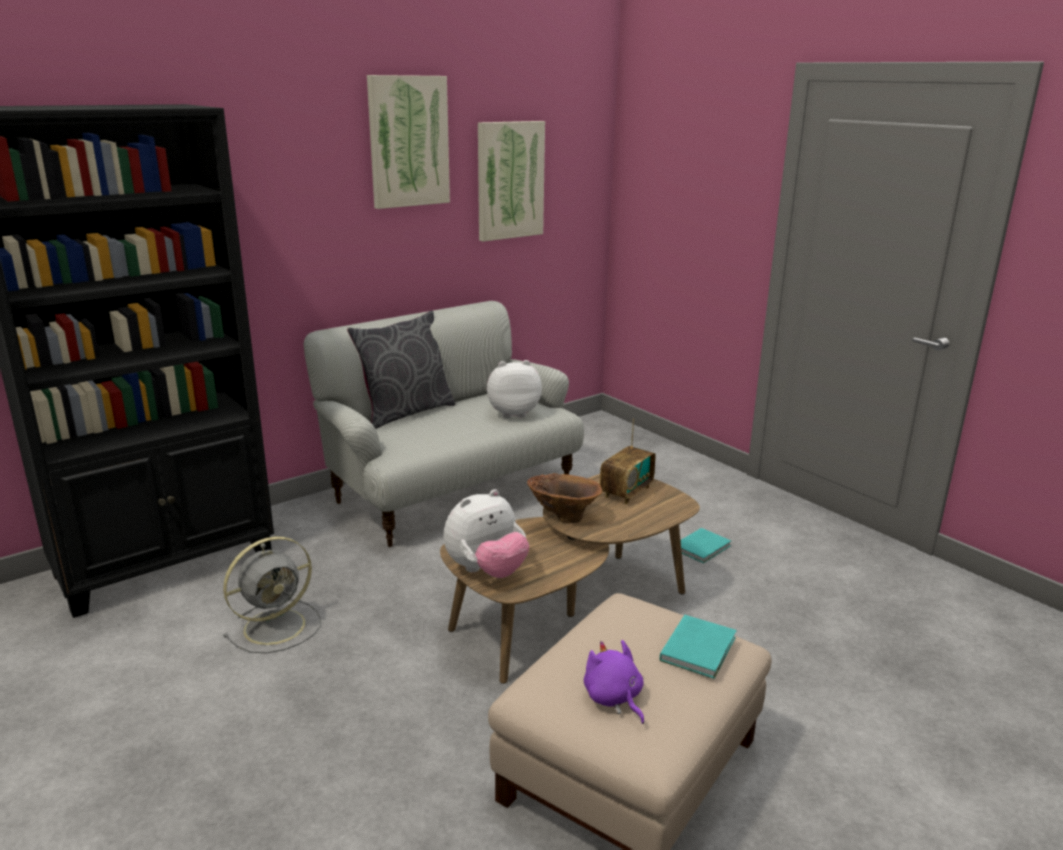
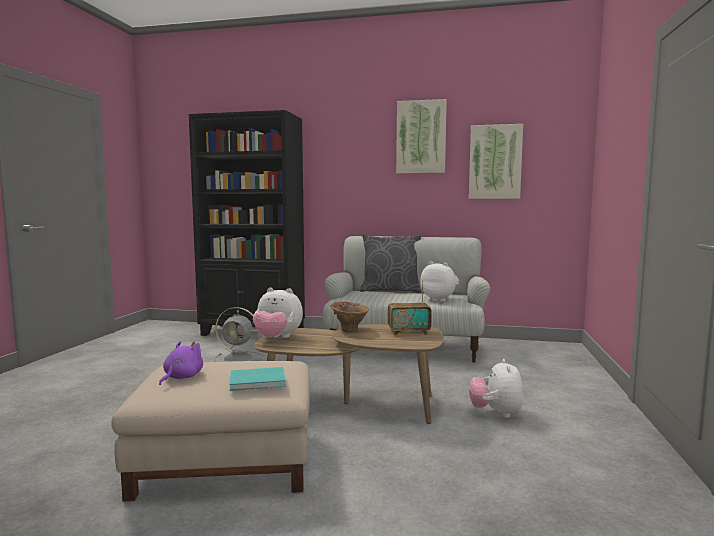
camera: 50 degrees right, 15 degrees down
(703, 547) = (496, 413): turquoise book -> plush toy

